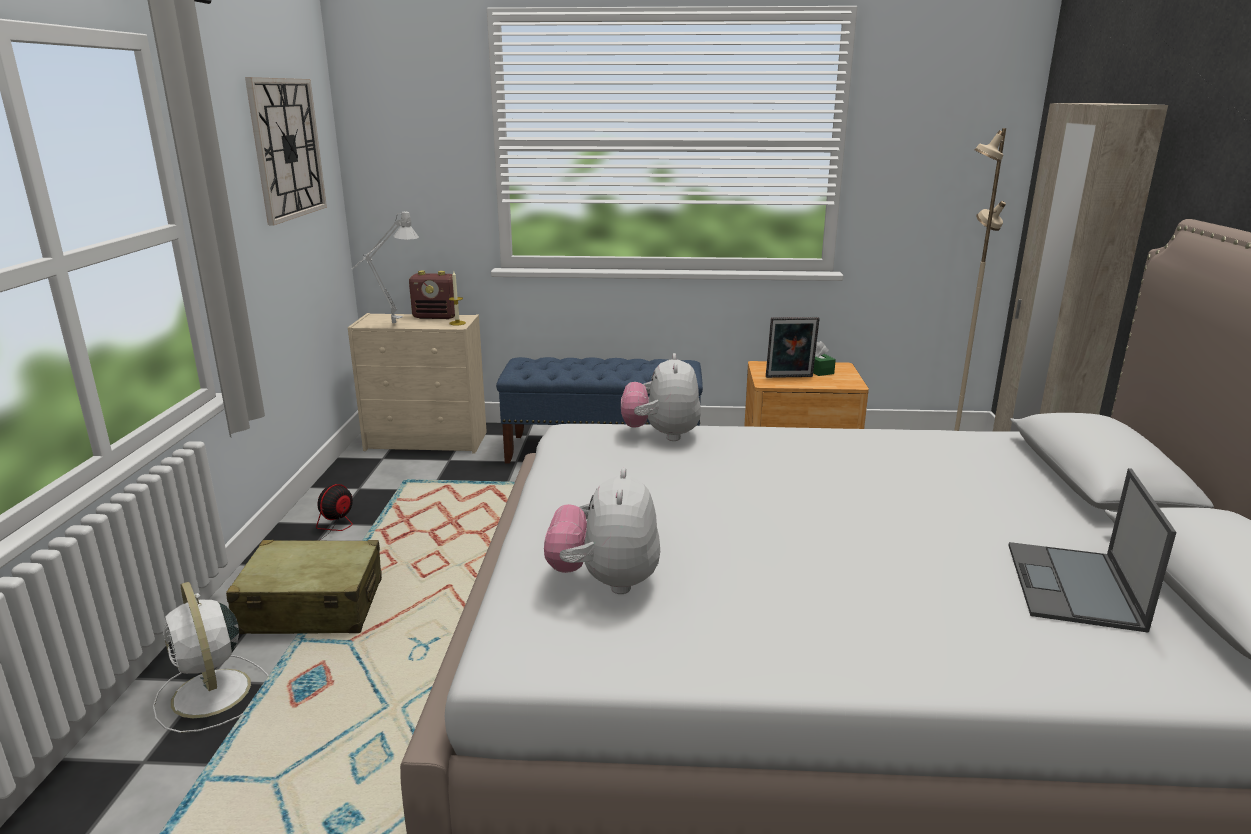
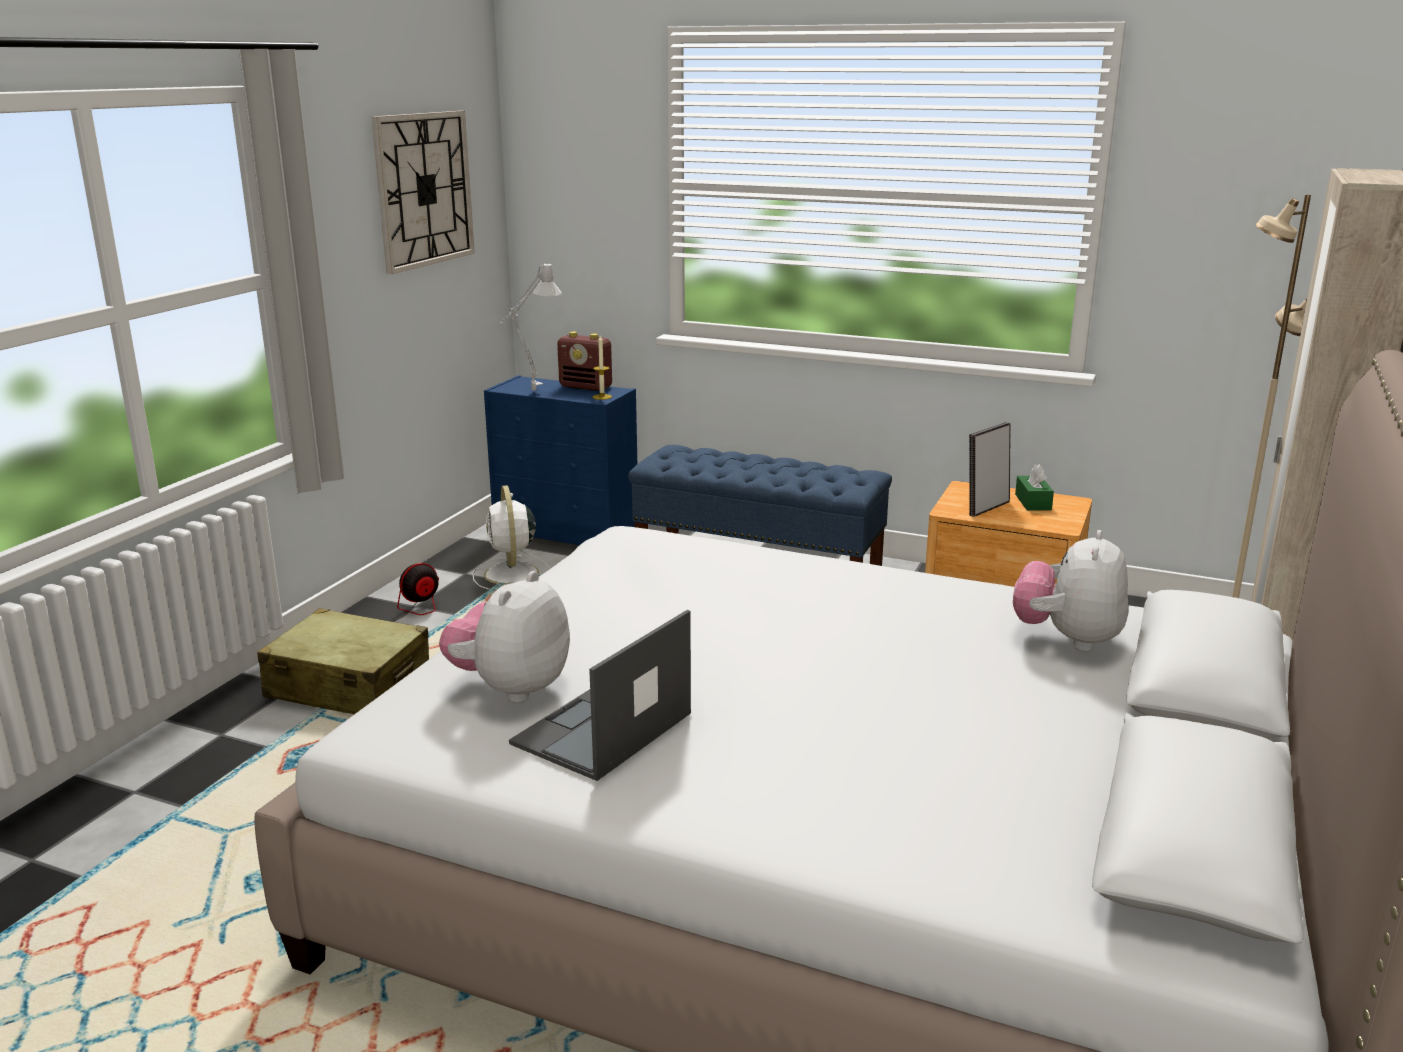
camera: 20 degrees right, 0 degrees up
(212, 695) = (218, 748): white fan -> white fan (512, 575)
(428, 441) = (568, 532): beige dresser -> blue dresser
(661, 435) = (713, 553): plush toy -> plush toy (1067, 639)
(789, 377) = (986, 508): picture frame -> picture frame turned 120 degrees clockwise
(1074, 587) = (1009, 789): laptop -> laptop (601, 730)

